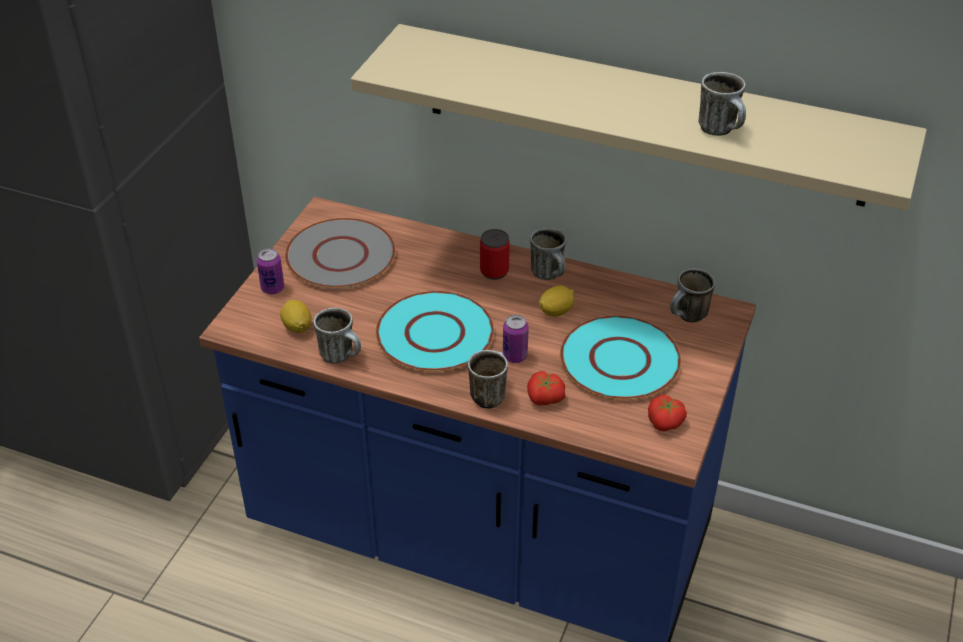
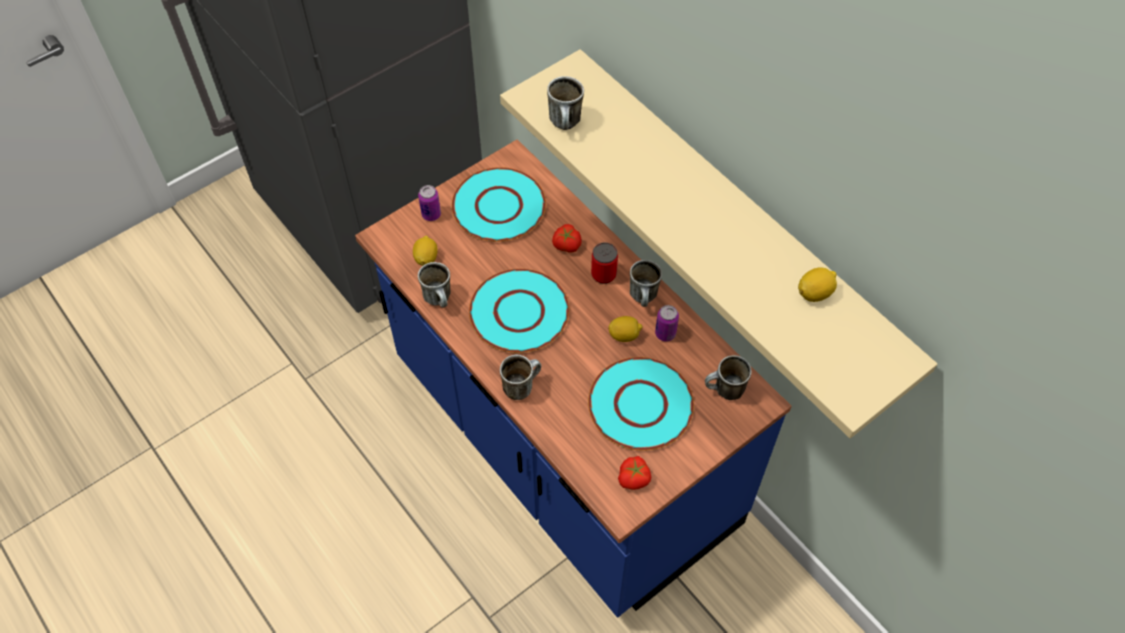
camera: 30 degrees right, 15 degrees up
(341, 256) = (499, 206): grey plate -> turquoise plate
(515, 356) = (564, 361): can -> can (665, 333)
(544, 398) = (559, 410): tomato -> tomato (566, 245)
(722, 131) = (751, 284): mug -> mug (566, 125)
(781, 118) = (814, 293): none -> lemon

